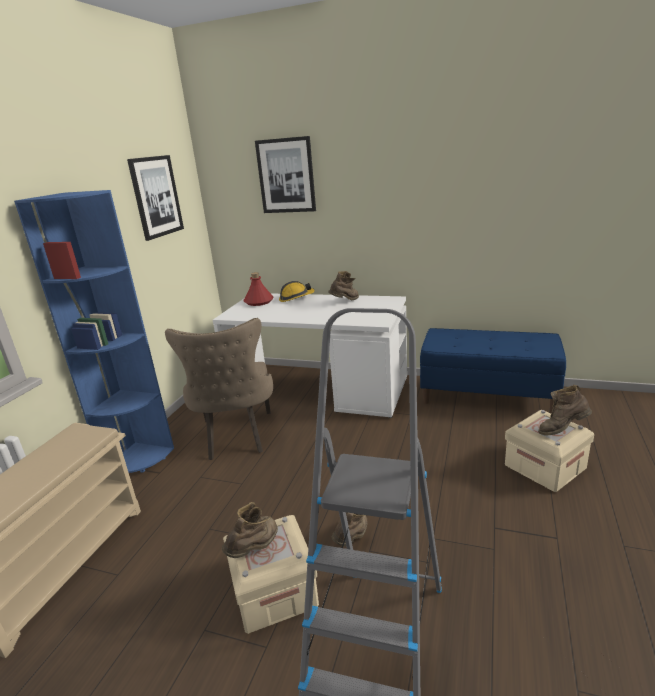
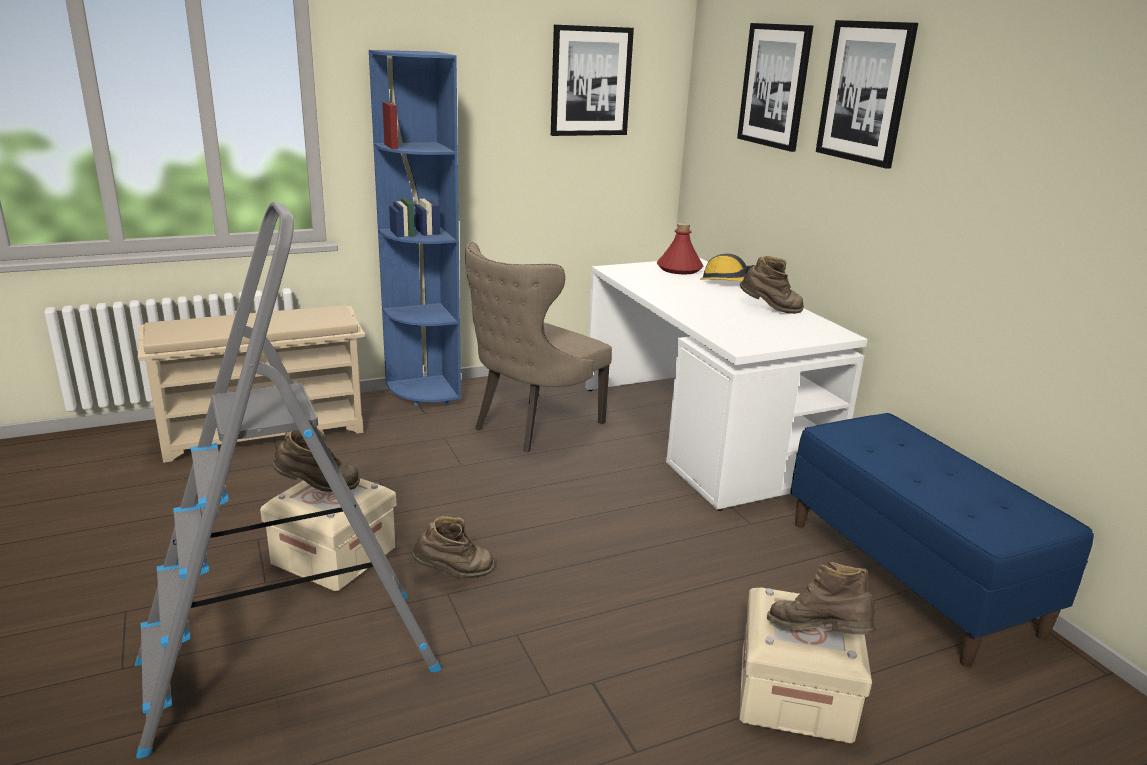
camera: 45 degrees right, 0 degrees up
(362, 167) = (865, 92): none -> picture

